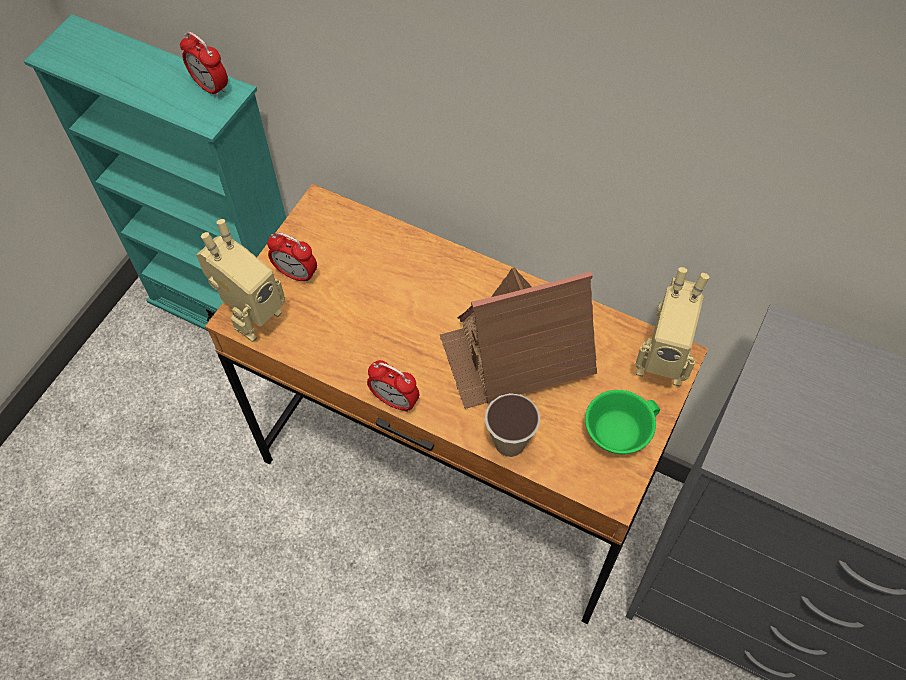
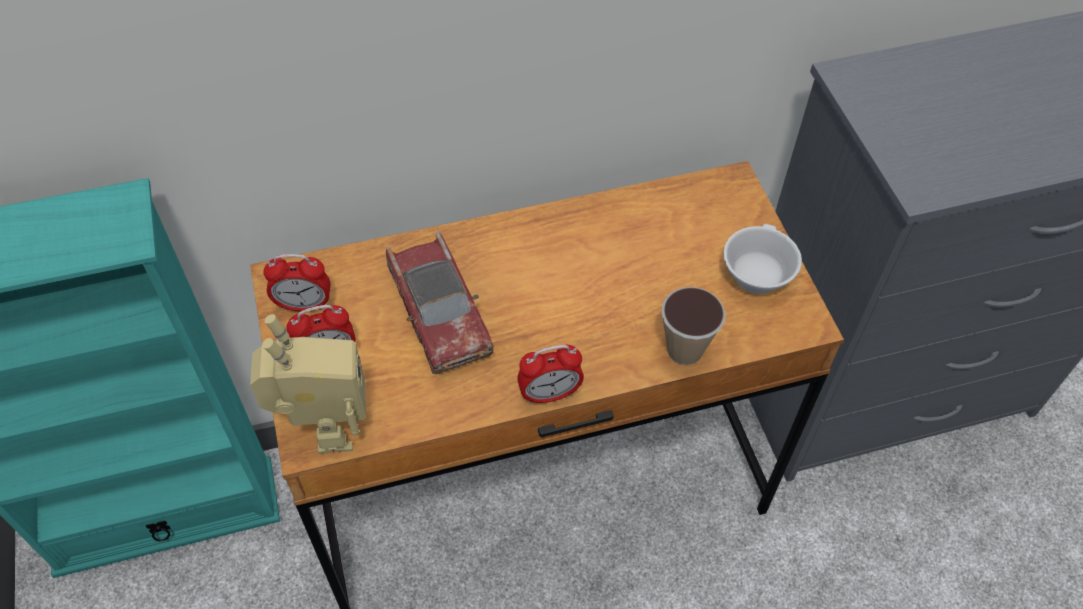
camera: 45 degrees left, 5 degrees down
(211, 87) = (95, 208): alarm clock -> alarm clock (304, 305)
(385, 297) = (439, 313): none -> toy car
(517, 354) = (609, 274): toy house -> none
(617, 430) = (754, 273): green cup -> white cup
(662, 362) = (727, 196): toy robot -> none

